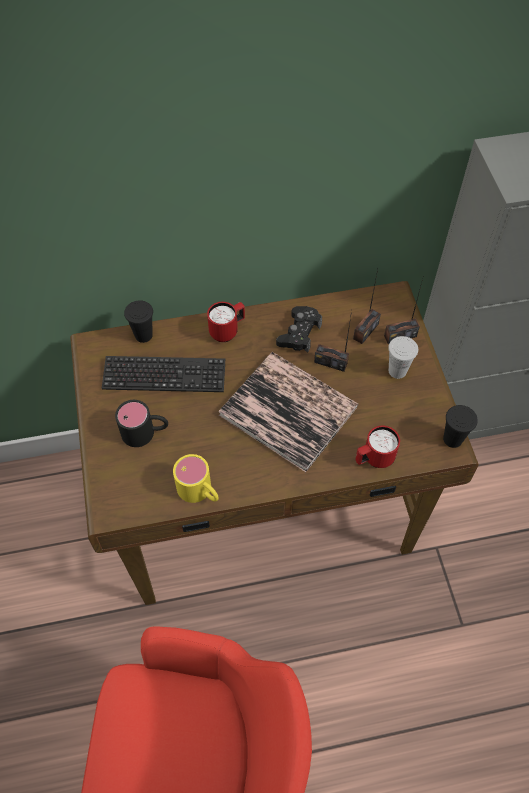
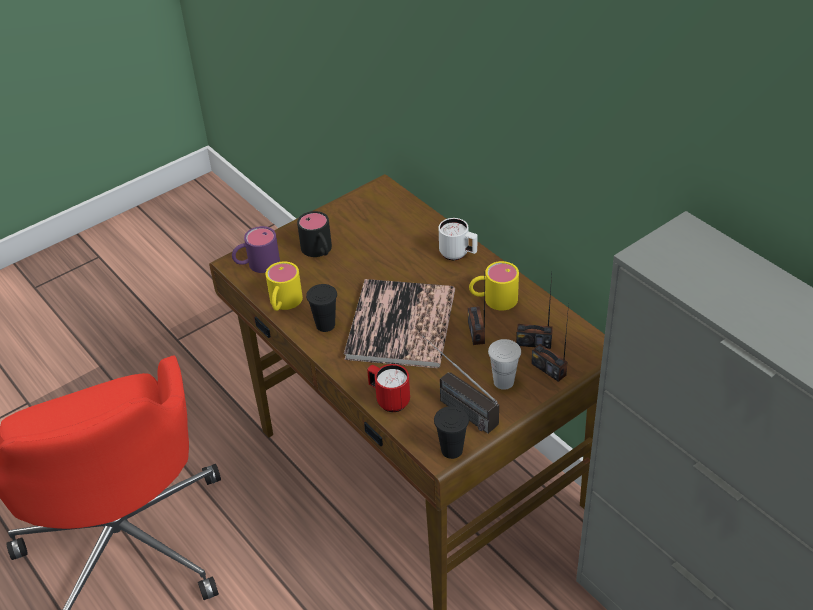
camera: 65 degrees right, 15 degrees down
(126, 493) = (257, 264): none -> purple mug
(143, 335) = (414, 210): black cup -> black cup (325, 325)
(164, 376) = (382, 238): keyboard -> none
(227, 331) = (458, 254): red mug -> white mug
(299, 333) = (493, 299): black game controller -> yellow mug
(404, 415) = (454, 405): none -> radio

